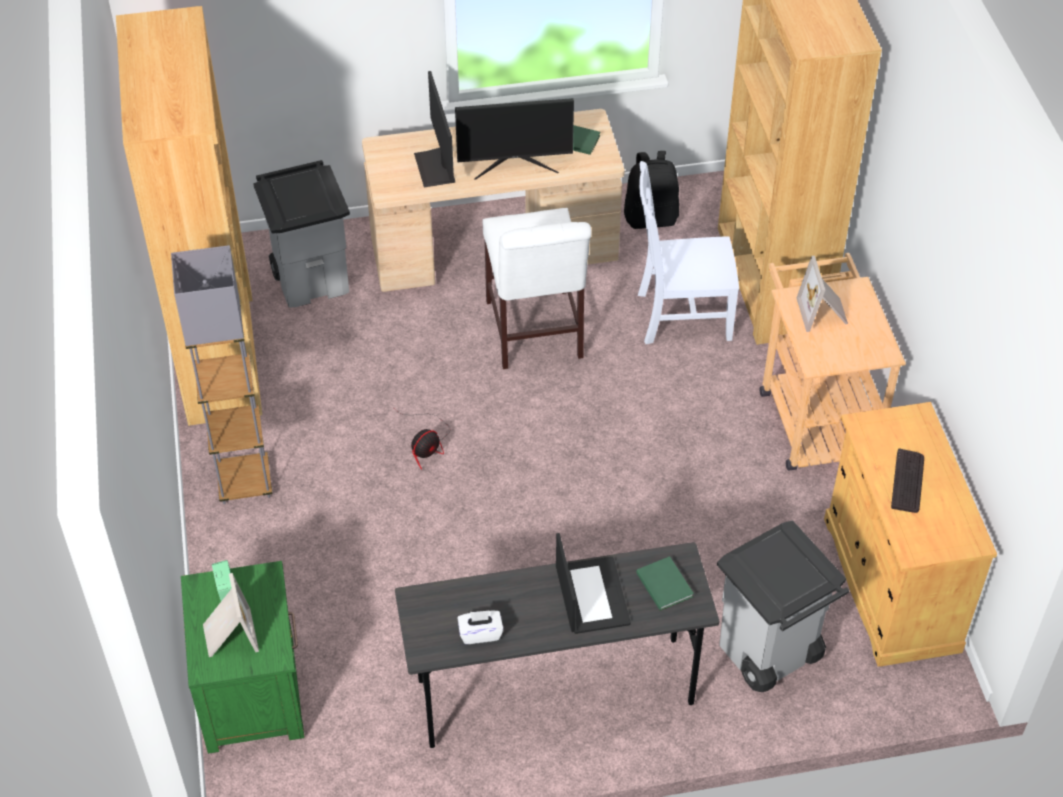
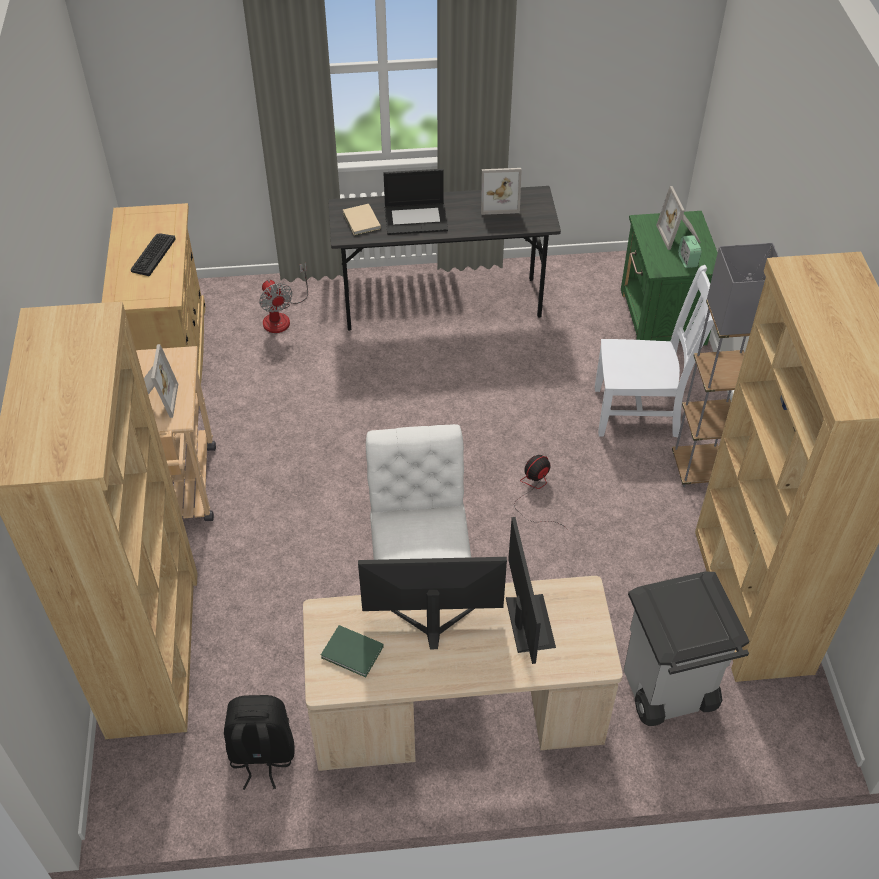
camera: 175 degrees left, 0 degrees up
(480, 633) = (498, 202): white tissue box -> picture frame
(591, 595) = (416, 218): laptop -> laptop turned 90 degrees counterclockwise
(664, 583) = (361, 222): green book -> beige book
(680, 316) = (265, 613): white chair -> white chair (640, 412)
(768, 654) = (281, 316): grey trash can -> fan

